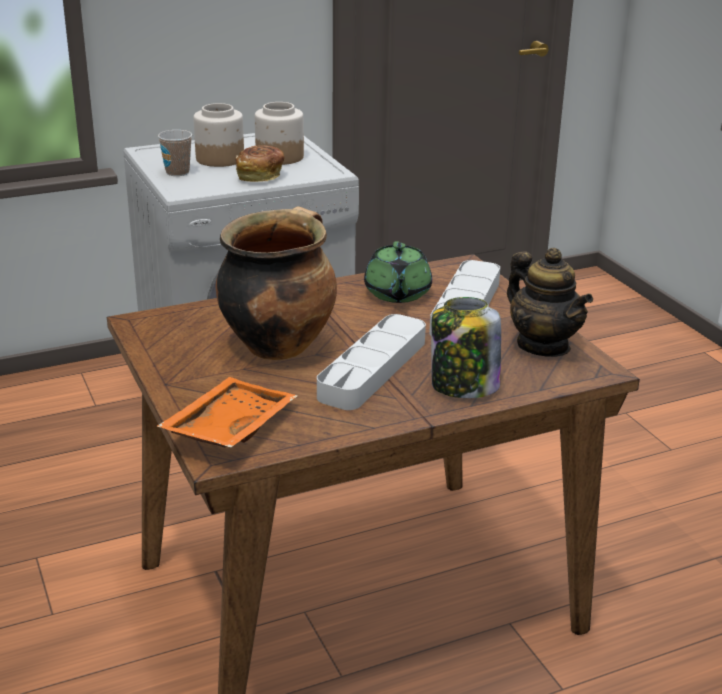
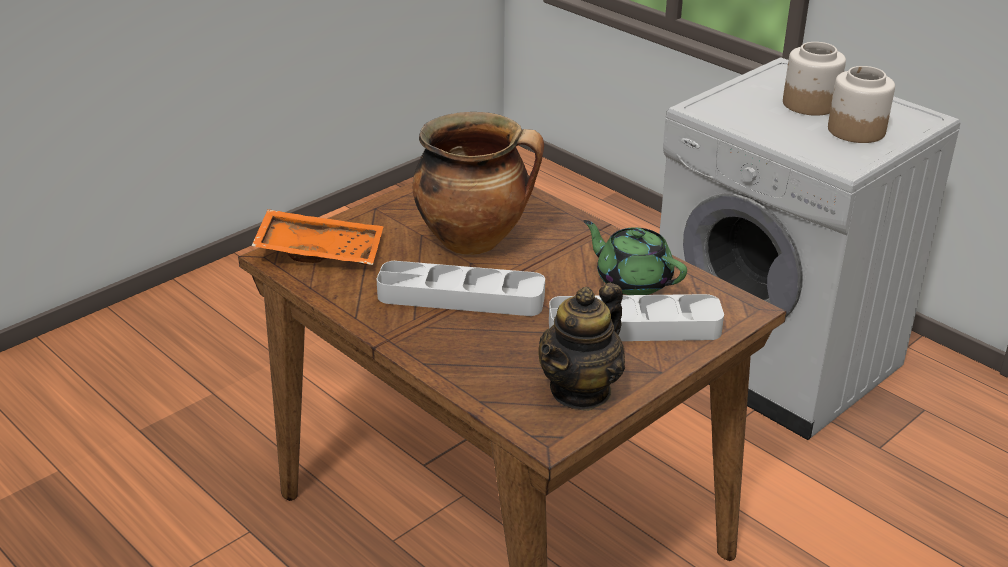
camera: 70 degrees right, 5 degrees up
(177, 172) = (748, 94): cup -> none
(260, 176) = (785, 132): bread -> none
(397, 294) = (632, 280): green teapot -> green teapot turned 60 degrees clockwise
(463, 386) = (457, 353): jar -> none

